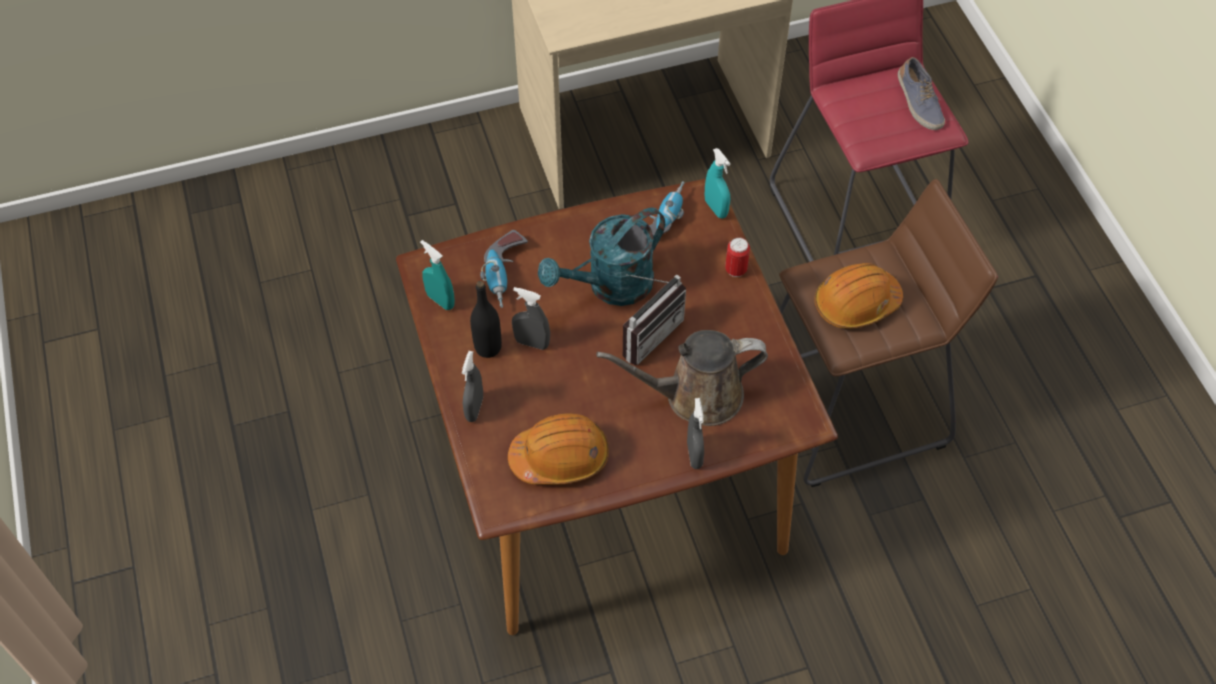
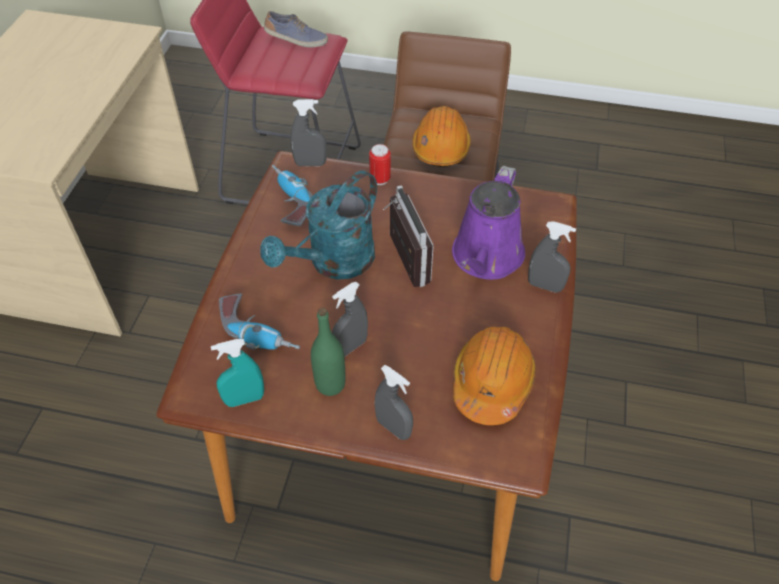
camera: 60 degrees left, 5 degrees down
(488, 347) = (330, 384): black bottle -> green bottle
(610, 287) = (333, 263): turquoise watering can -> turquoise watering can turned 45 degrees clockwise
(695, 395) = (485, 258): brown watering can -> purple watering can
(716, 208) = (310, 163): turquoise spray bottle -> grey spray bottle

